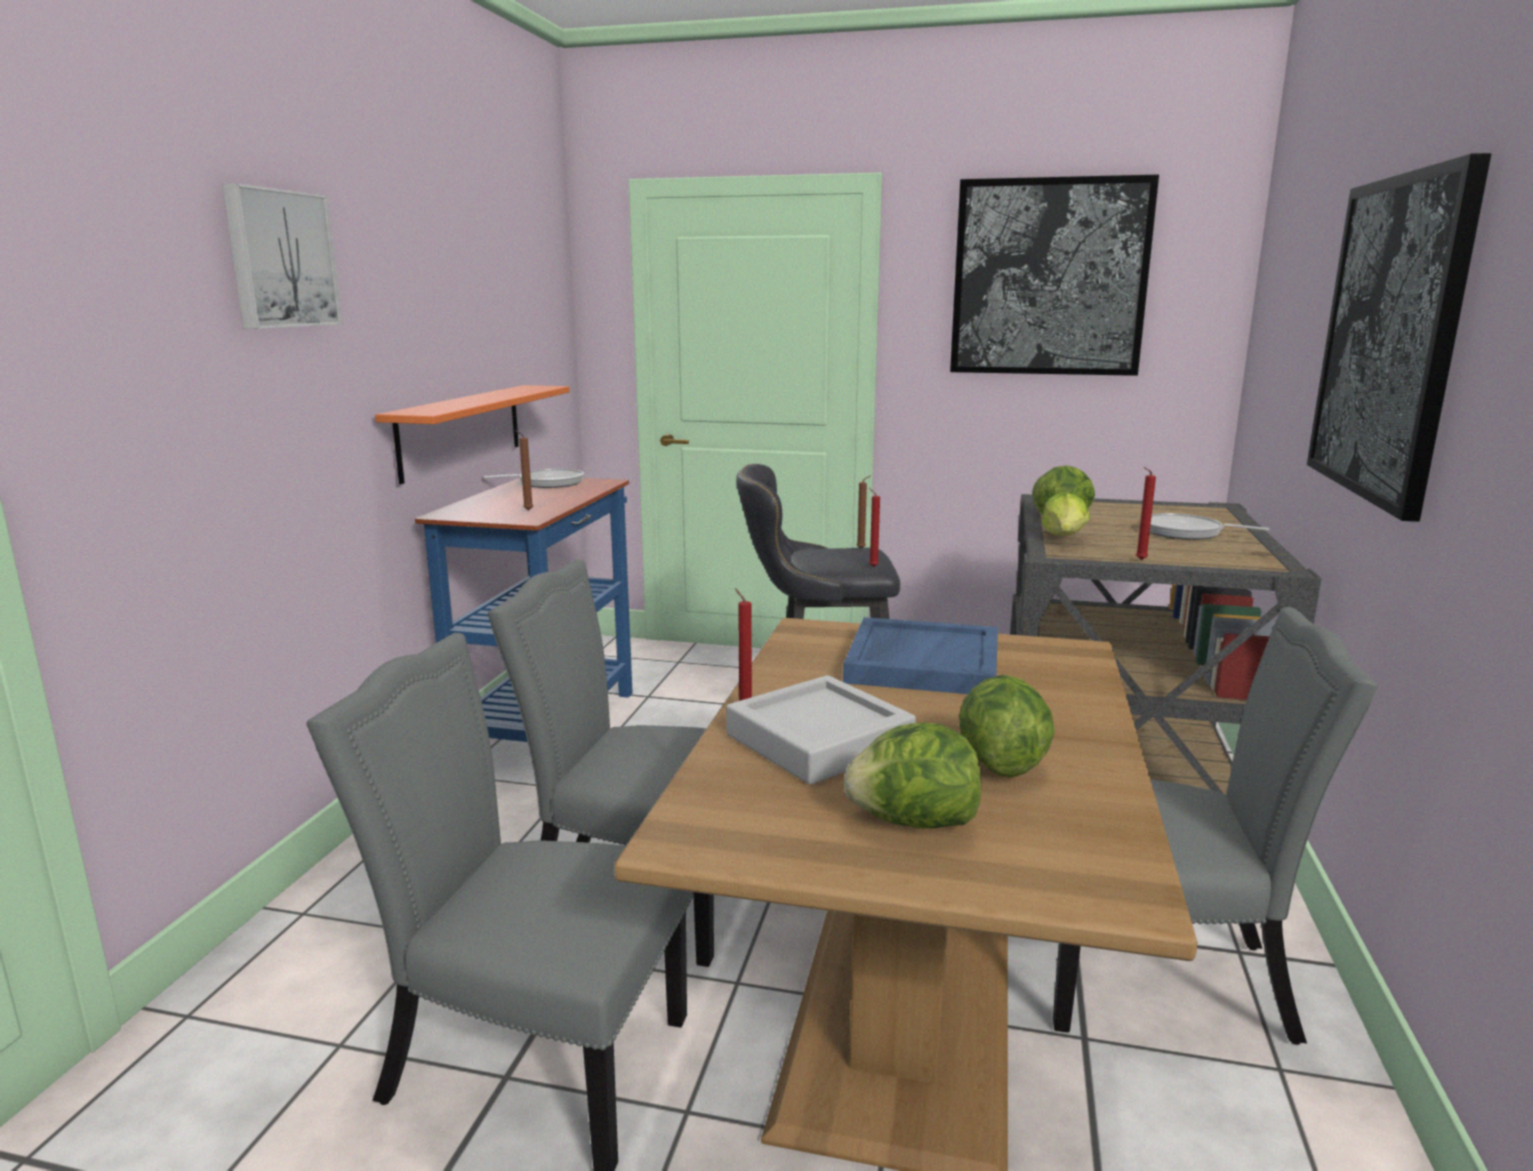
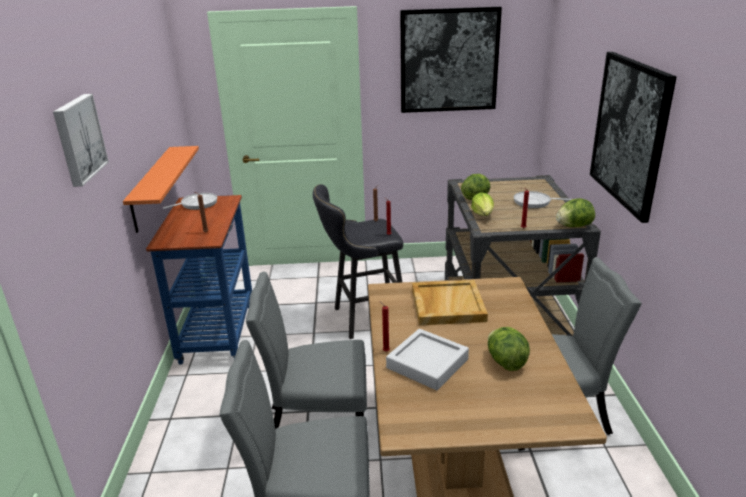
camera: 15 degrees left, 10 degrees up
(913, 822) = (487, 402): lettuce -> lettuce (573, 226)
(922, 662) = (447, 305): blue tray -> beige tray

